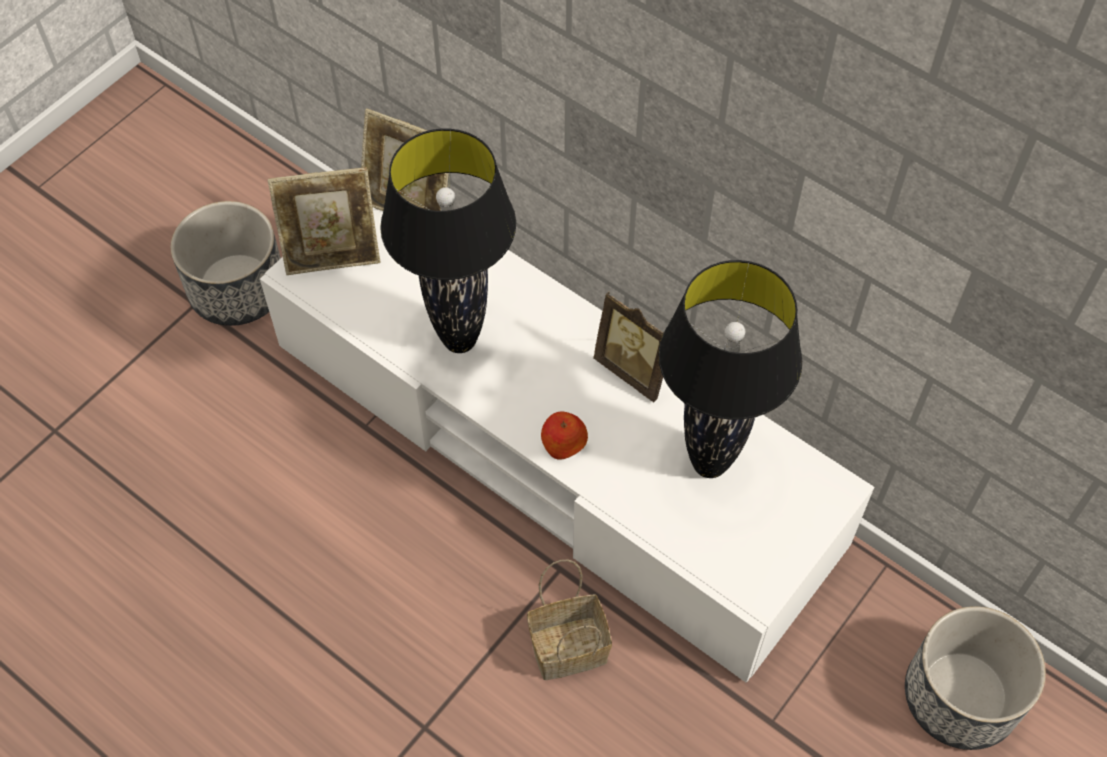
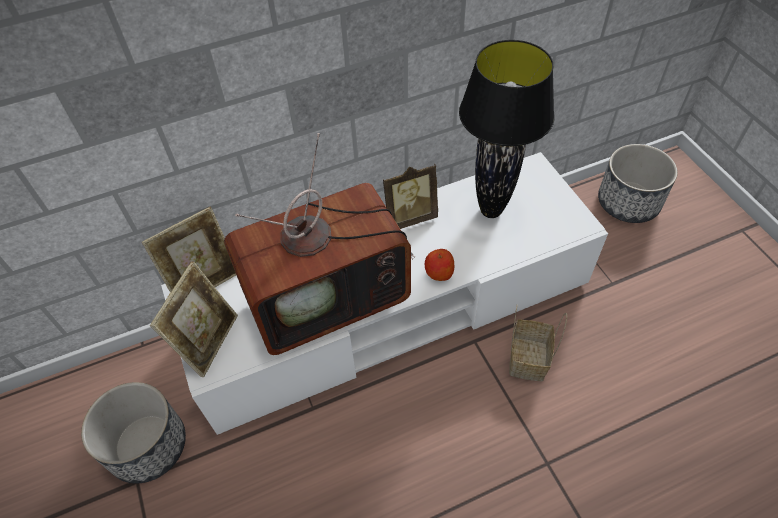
camera: 60 degrees left, 5 degrees down
(461, 341) = (330, 294): black table lamp -> television

